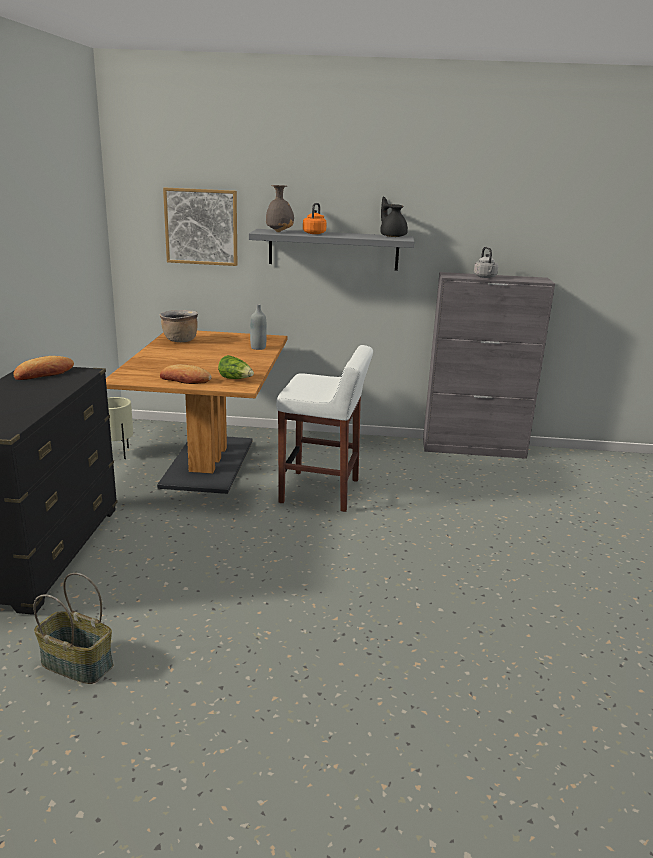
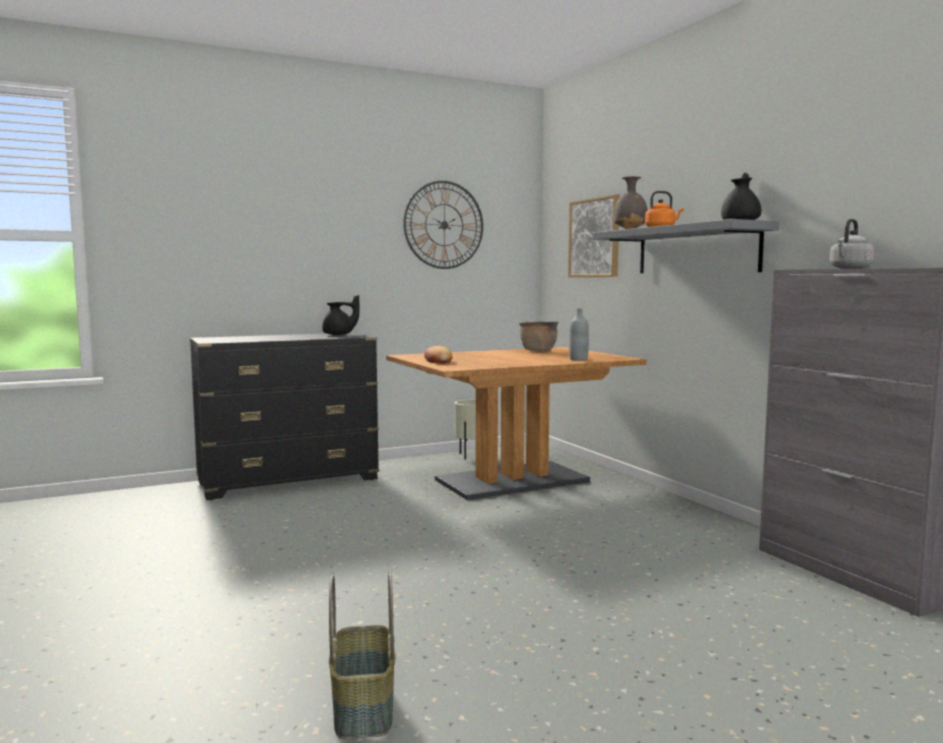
camera: 60 degrees right, 15 degrees down
(44, 373) = (339, 334): bread -> black teapot
(58, 217) = (444, 225): none -> wall clock
(78, 663) = (156, 526): basket -> basket (365, 708)
(236, 379) = (470, 365): lettuce -> none
(321, 491) = (539, 528): white stool -> none

